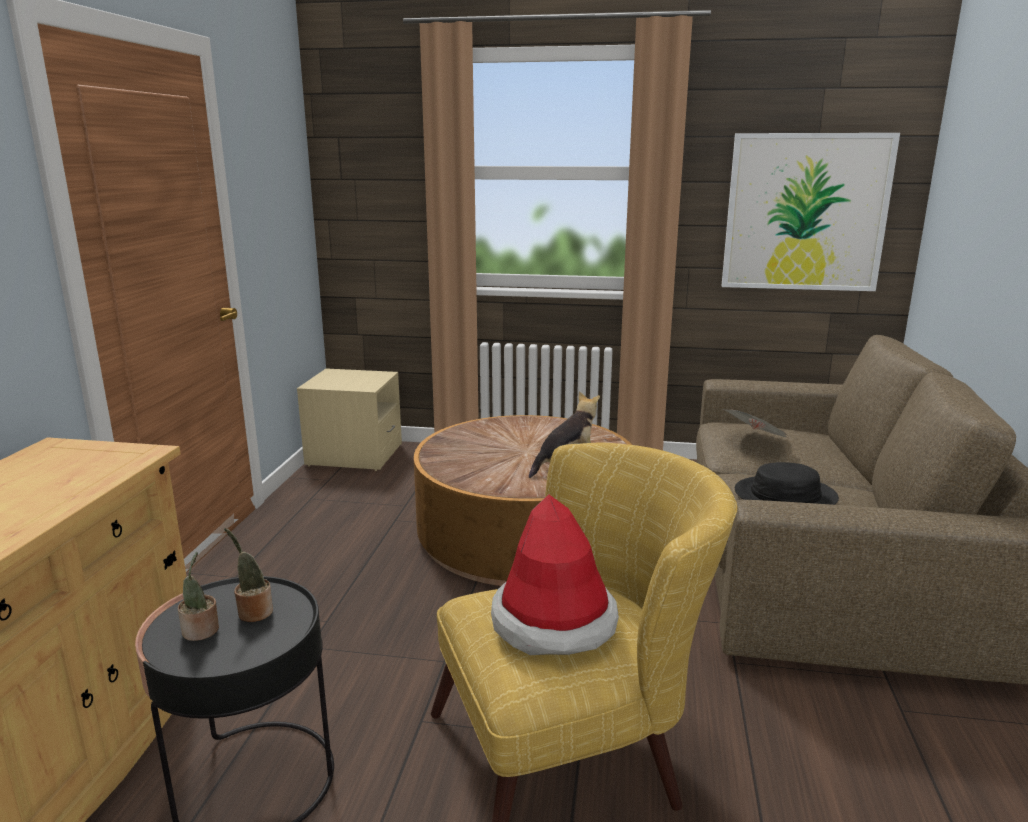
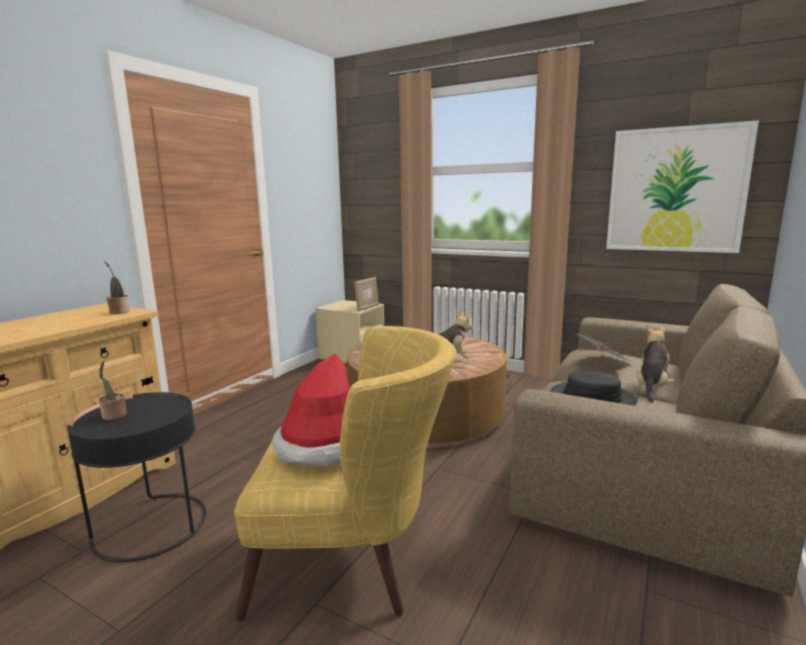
camera: 20 degrees right, 5 degrees down
(253, 612) = (151, 410): potted plant -> potted plant (119, 312)
(380, 381) = (367, 308): none -> picture frame
(825, 470) = (651, 388): none -> plush toy

